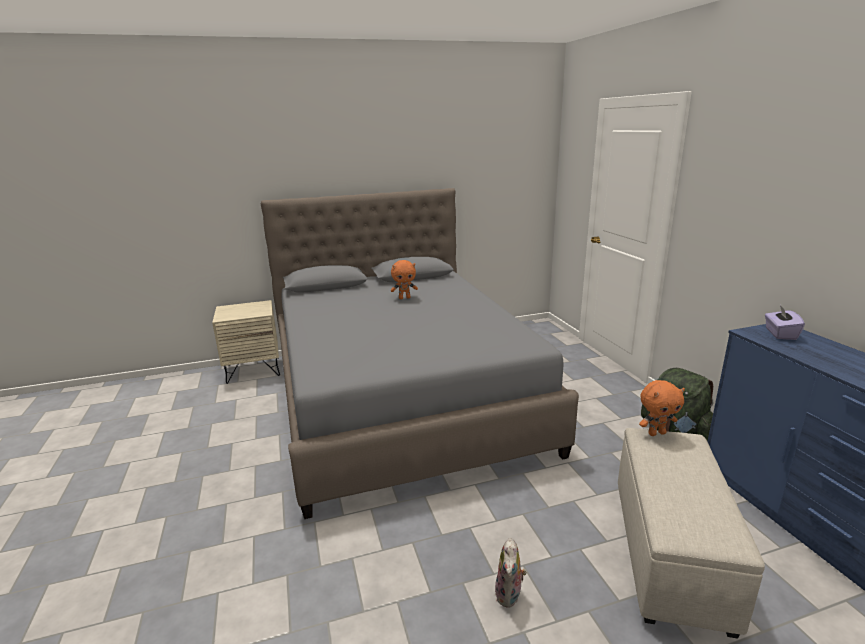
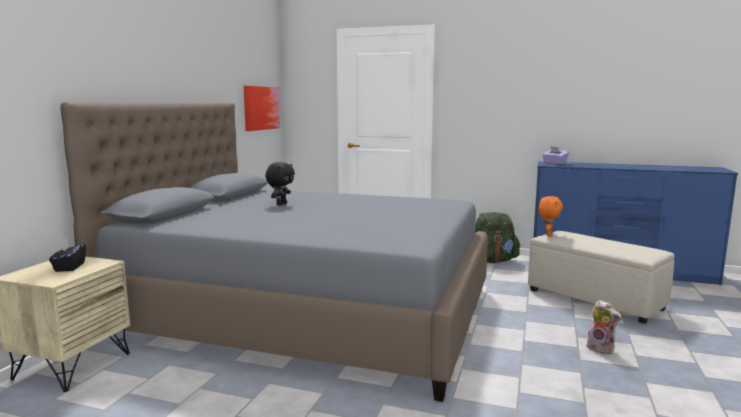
camera: 55 degrees left, 10 degrees down
(247, 310) = (69, 267): none -> black tissue box
(404, 298) = (281, 204): orange plush toy -> black plush toy
(512, 189) = (261, 108): none -> picture

